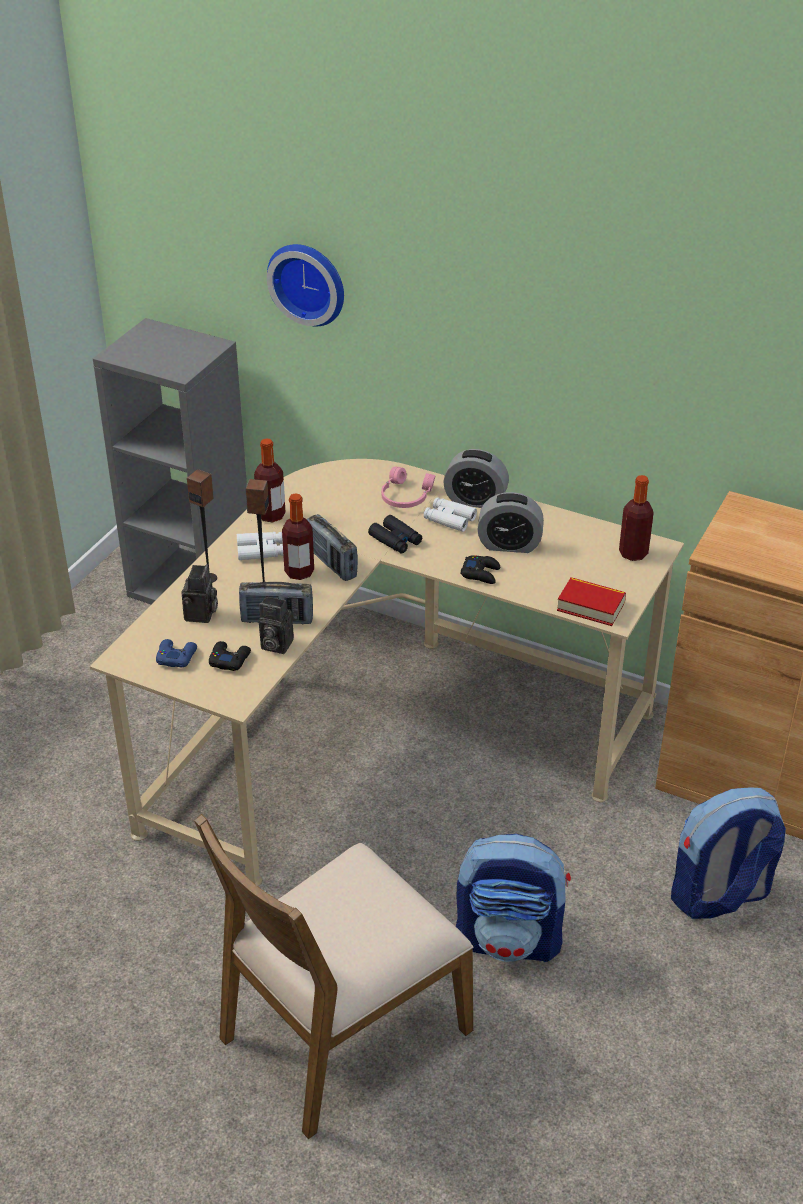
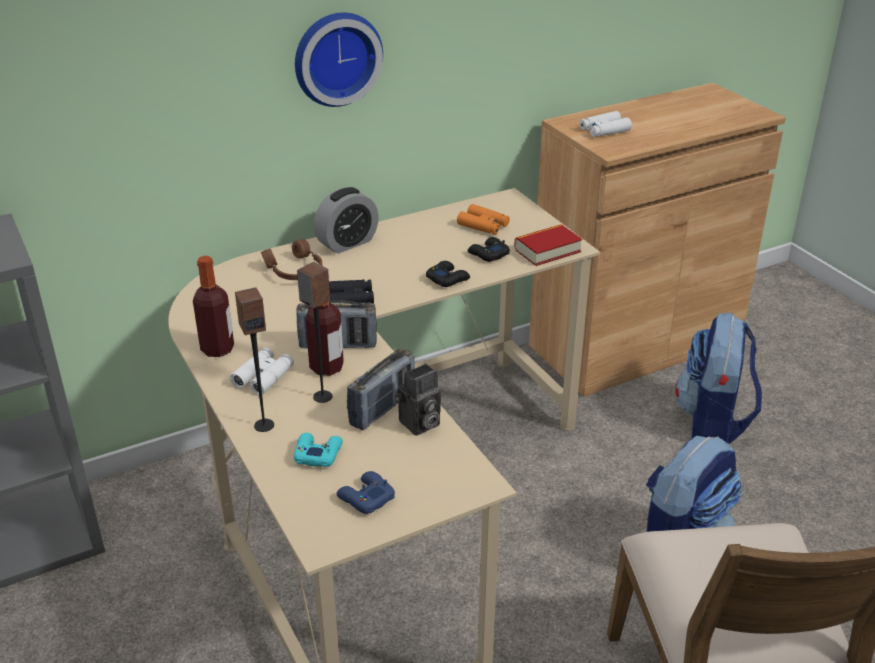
camera: 55 degrees left, 5 degrees down
(201, 615) = (317, 454): camera -> turquoise game controller
(229, 659) = (410, 463): black game controller -> black game controller (488, 254)
(309, 282) = (94, 95): wall clock -> wall clock (336, 57)
(405, 496) = (294, 271): pink headphones -> brown headphones
(449, 519) = (355, 264): white binoculars -> white binoculars (604, 130)
(509, 545) = (426, 252): alarm clock -> none
(590, 554) = (483, 225): none -> orange binoculars
(633, 553) = (503, 209): bottle -> none

